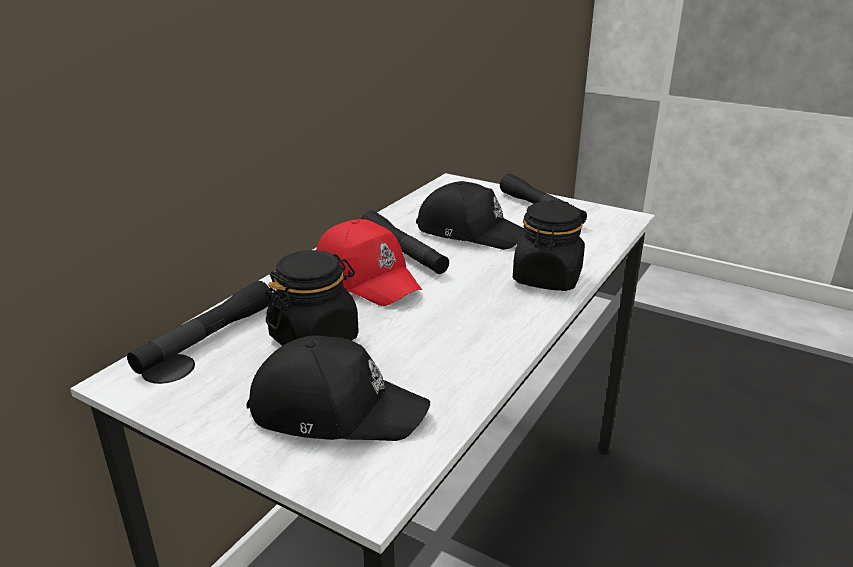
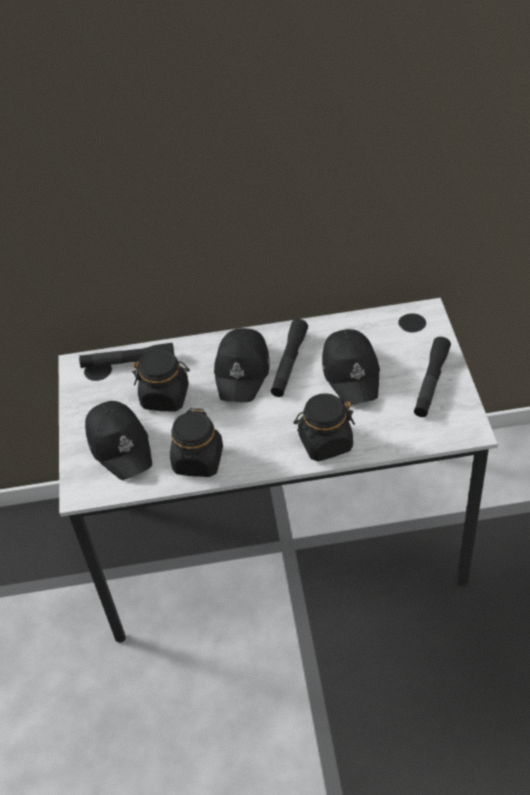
camera: 55 degrees right, 20 degrees up
(367, 278) = (243, 371): red cap -> black cap
(461, 361) = (198, 460): none -> black jar

